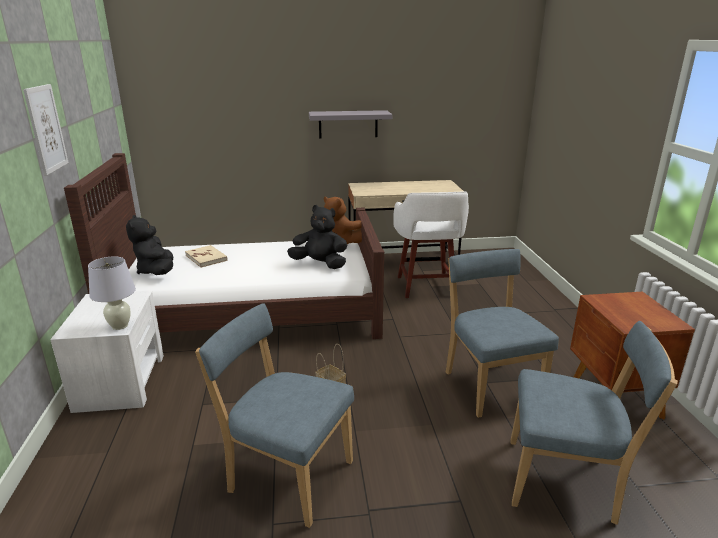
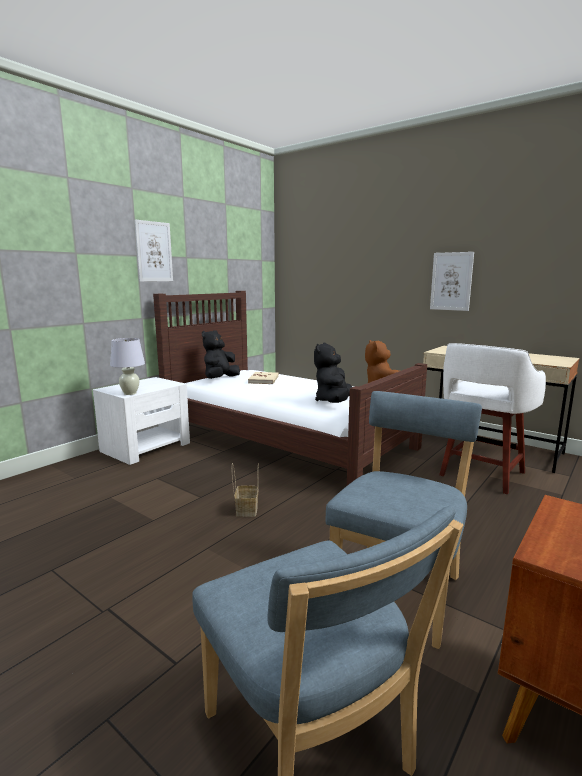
camera: 45 degrees right, 10 degrees down
(286, 475) = (114, 546): blue chair -> none
(320, 264) = (333, 402): black plush toy -> black plush toy turned 135 degrees counterclockwise
(348, 124) = (451, 281): grey shelf -> picture

